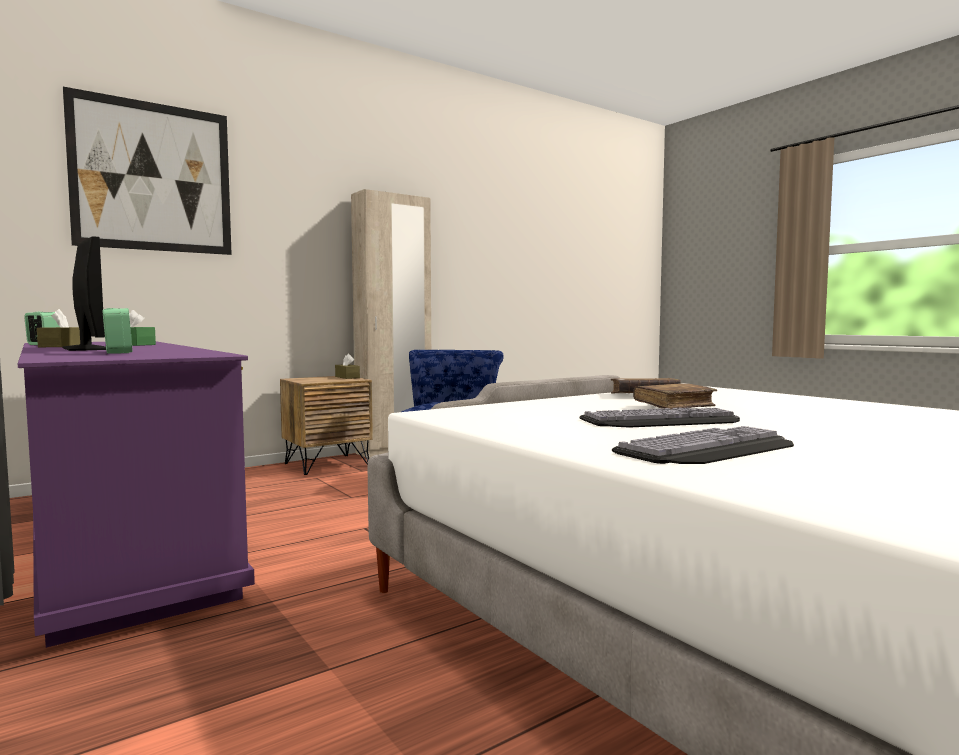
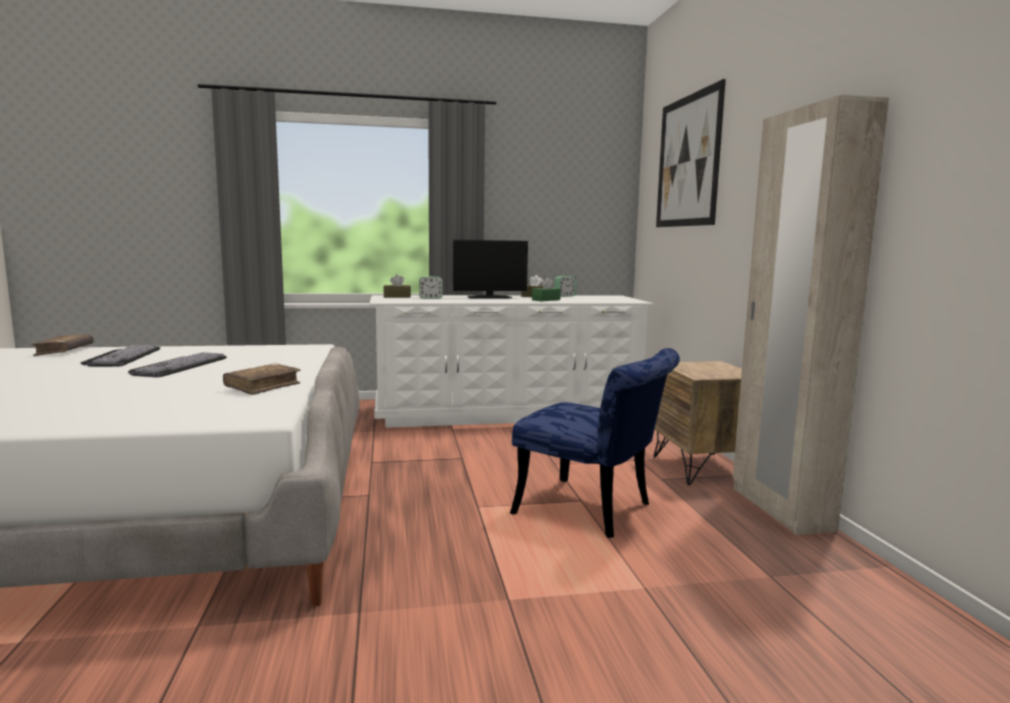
camera: 115 degrees right, 5 degrees up
(121, 541) = (507, 412): purple dresser -> white dresser
(347, 377) = (726, 375): brown tissue box -> brown tissue box (397, 297)
(674, 406) = (203, 379): brown book -> brown book (64, 351)

